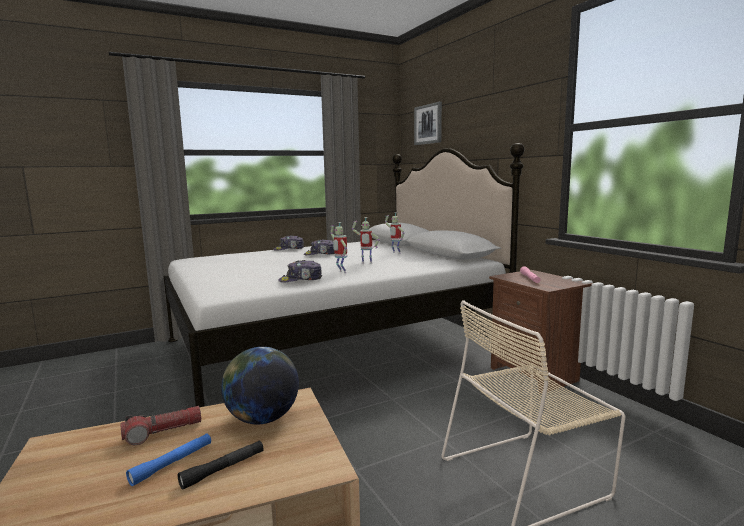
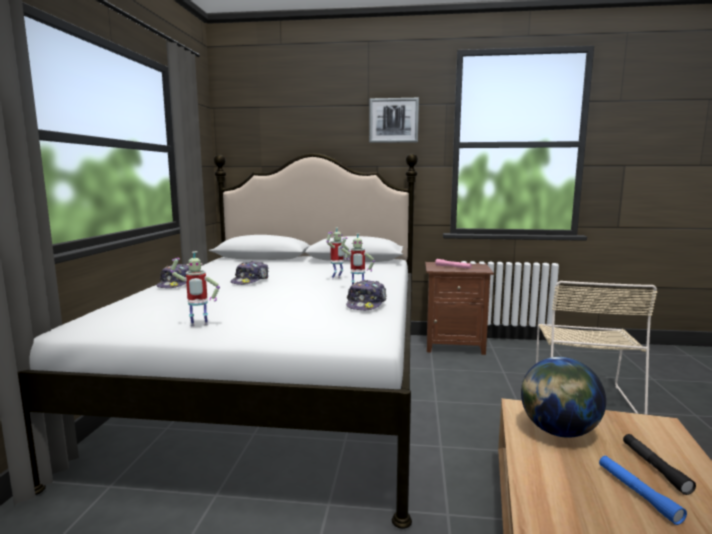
camera: 55 degrees left, 0 degrees up
(163, 432) = (561, 490): flashlight -> none
(395, 253) = (308, 266): toy robot -> toy robot (198, 326)
(428, 124) = (271, 124): picture -> picture (393, 120)

